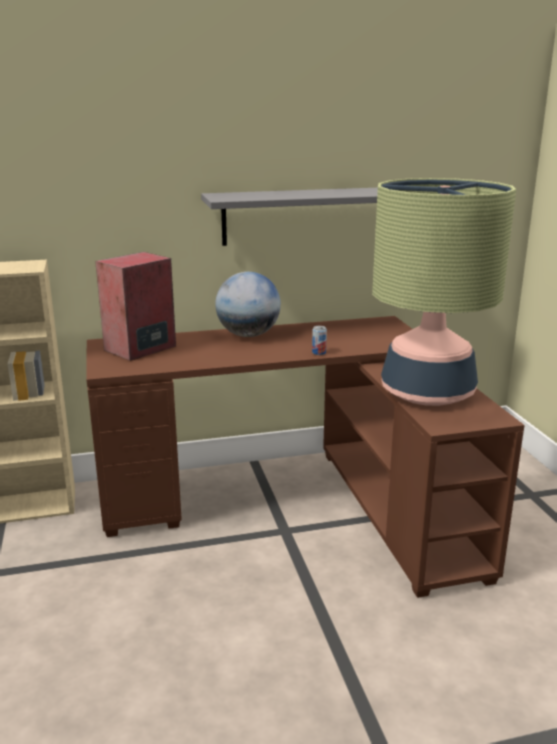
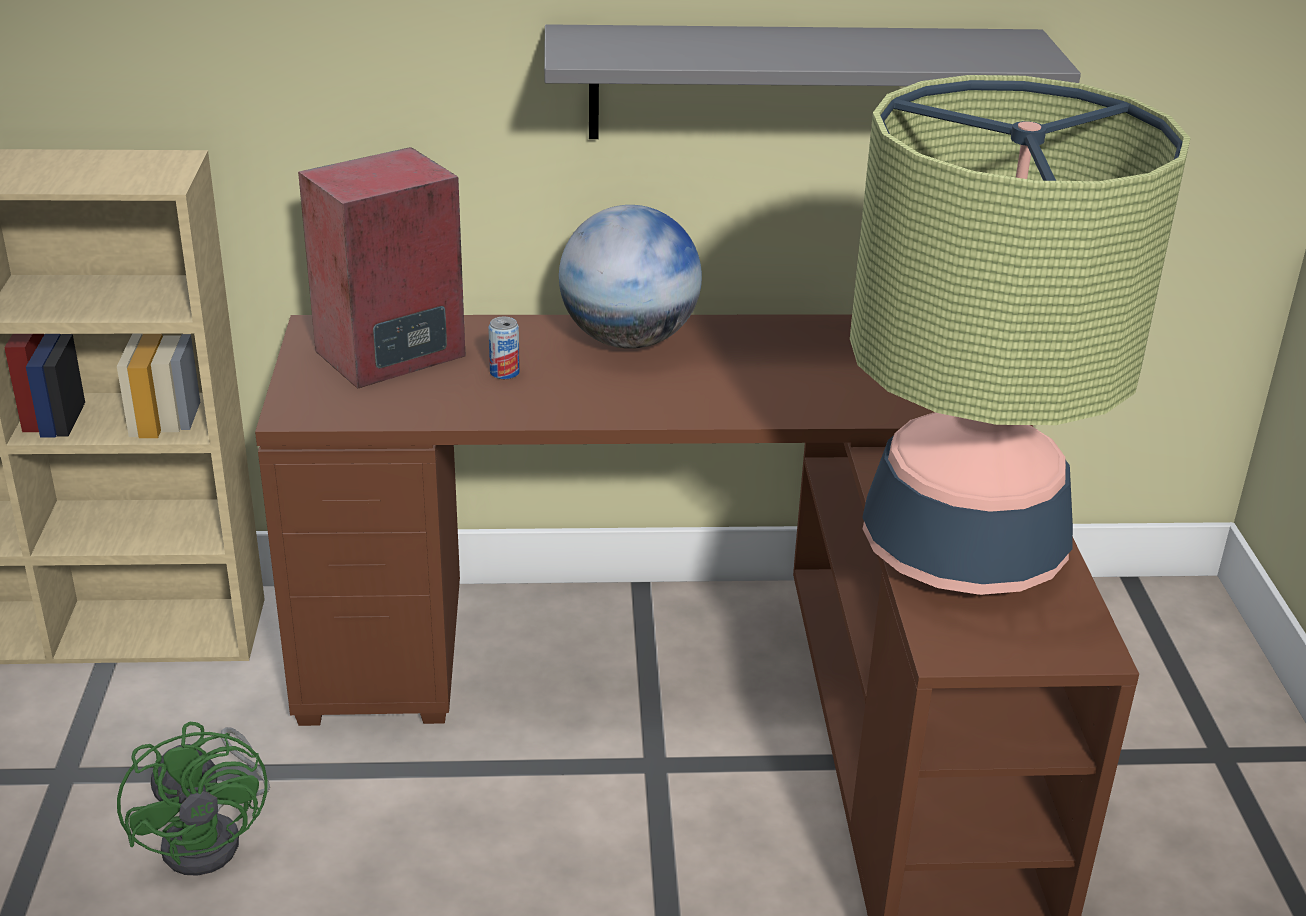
camera: 10 degrees right, 10 degrees up
(76, 589) = (213, 837): none -> green fan
(319, 352) = (760, 412): can -> can (504, 373)

